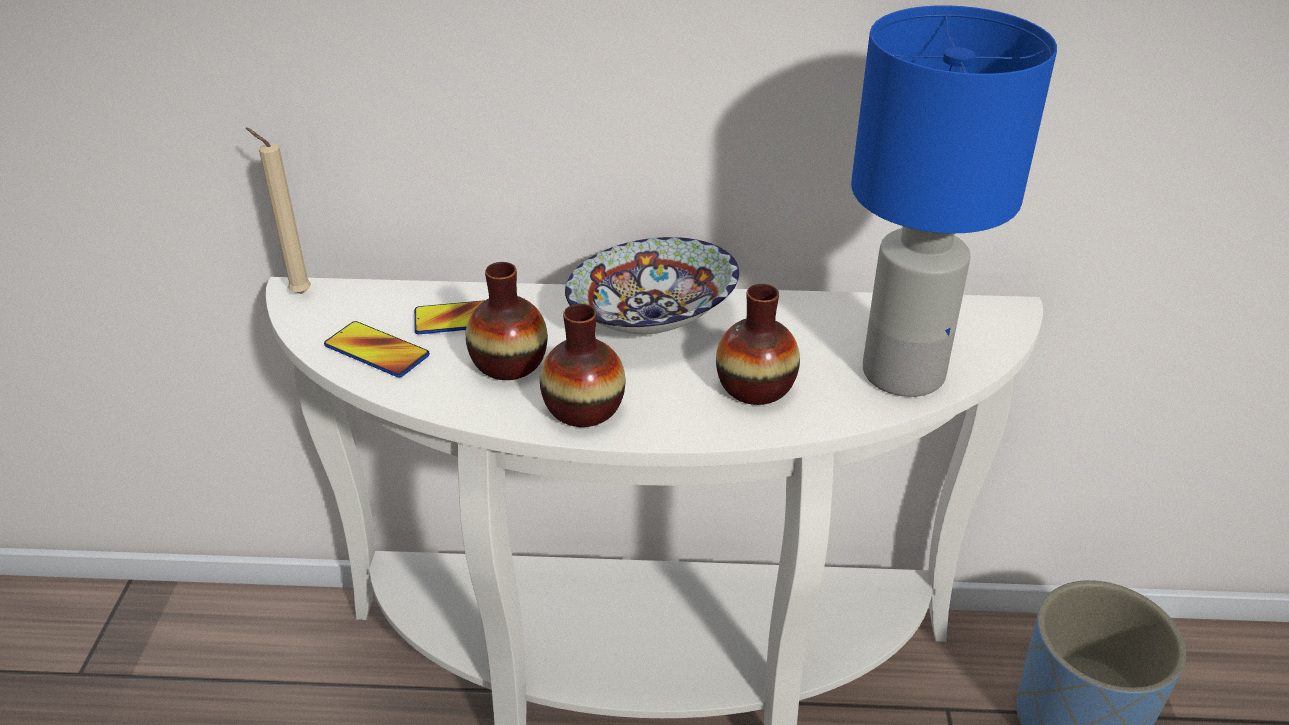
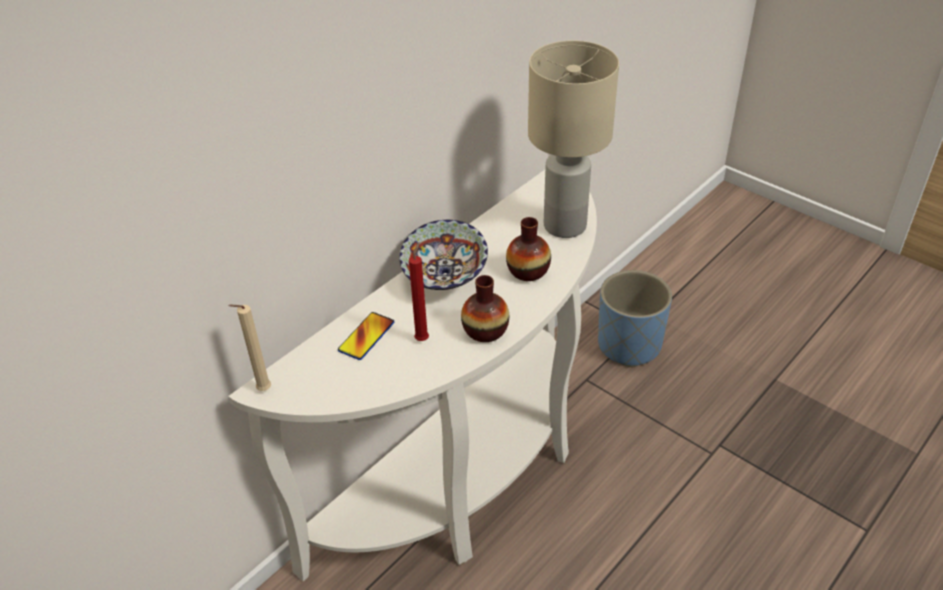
camera: 50 degrees left, 5 degrees up
(377, 351) = (357, 381): phone -> none
(509, 363) = (423, 338): vase -> red candle
(901, 372) = (563, 226): blue table lamp -> beige table lamp

